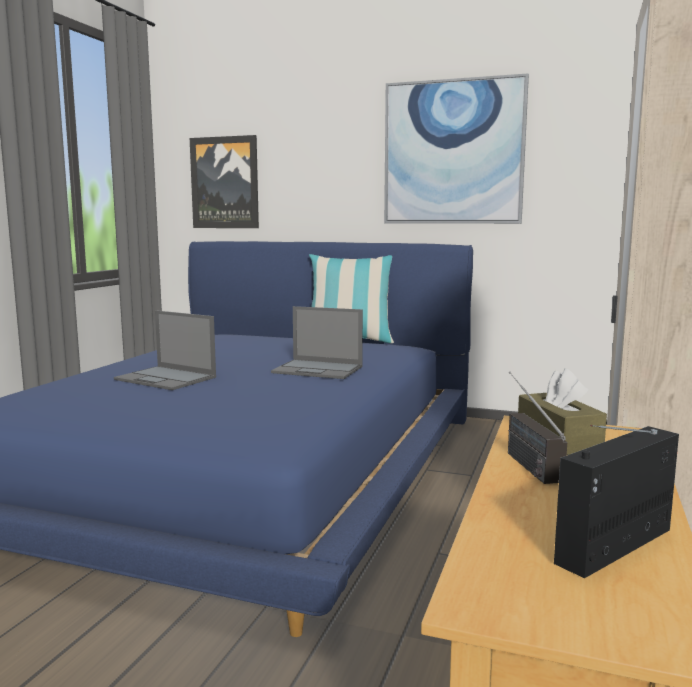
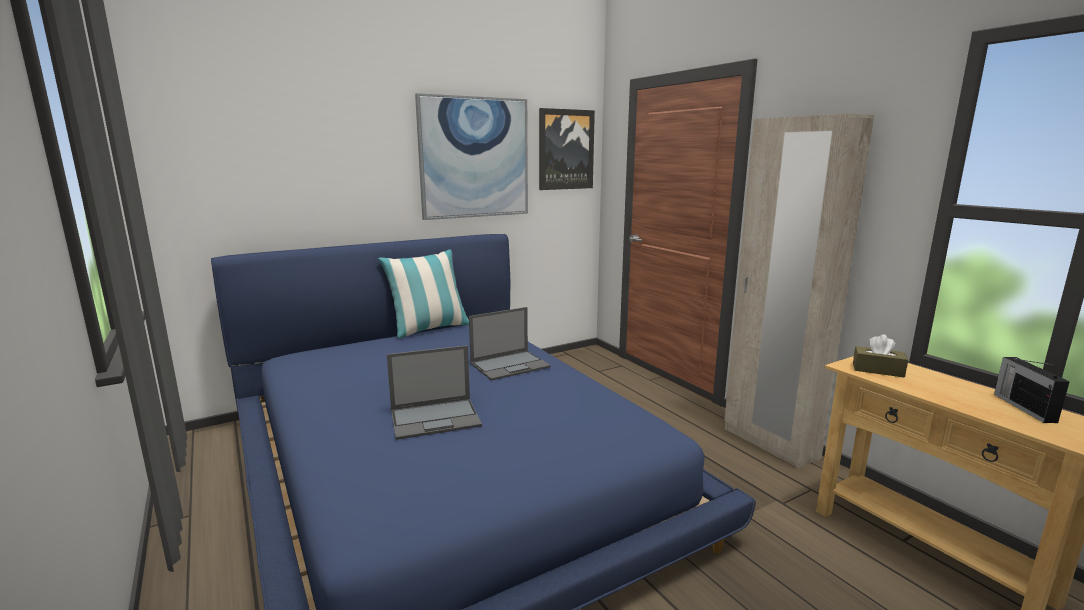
camera: 50 degrees left, 5 degrees up
(225, 183) = (233, 185): picture -> picture (565, 149)
(522, 459) = (906, 385): radio -> none

